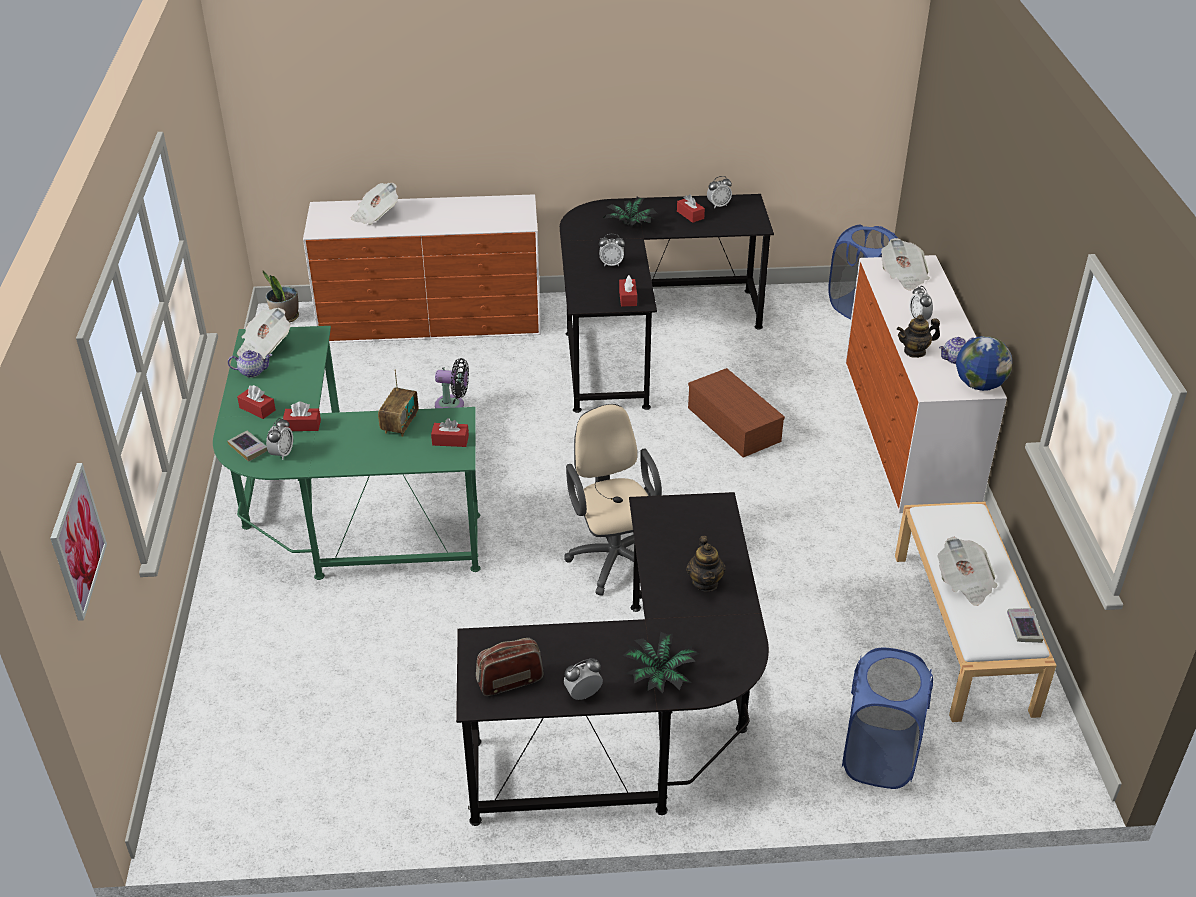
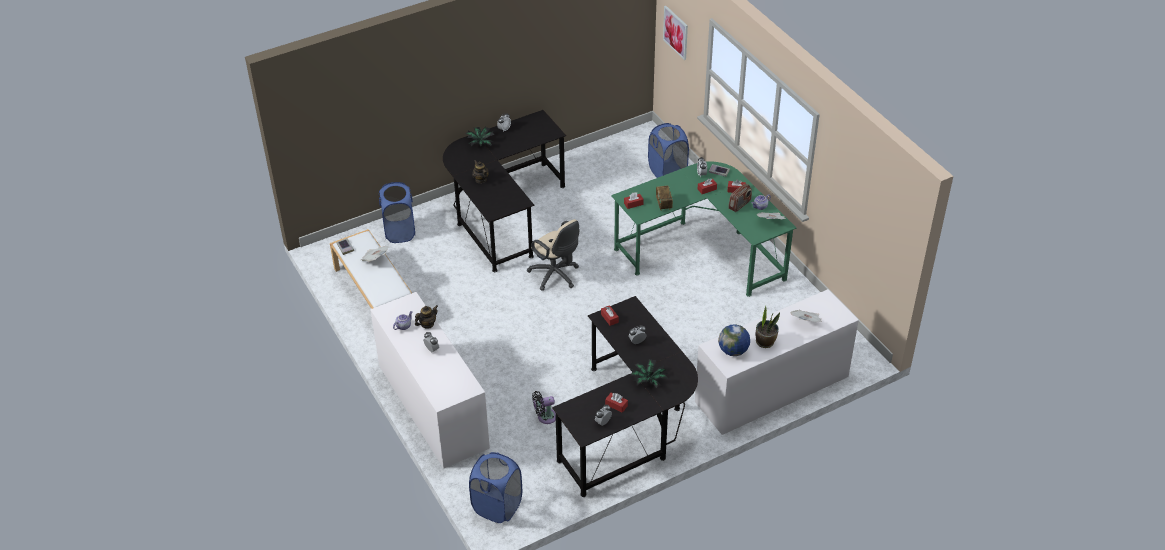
camera: 155 degrees right, 5 degrees up
(240, 696) = (667, 171): none -> blue laundry basket
(285, 317) = (860, 357): potted plant -> potted plant (765, 342)
(453, 405) = (702, 331): black fan -> black fan (545, 417)
(509, 681) = (533, 125): radio -> radio (739, 205)
(735, 425) = (535, 375): brown storage box -> none
(903, 276) = (451, 383): newspaper -> none
(979, 385) = (386, 312): globe -> globe (733, 351)

